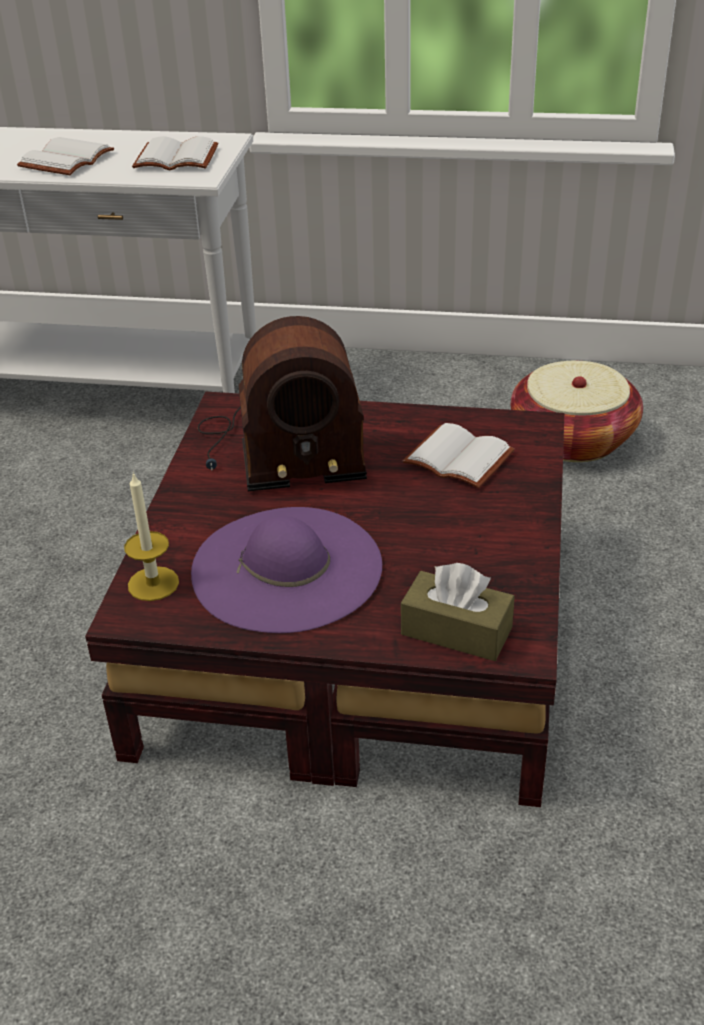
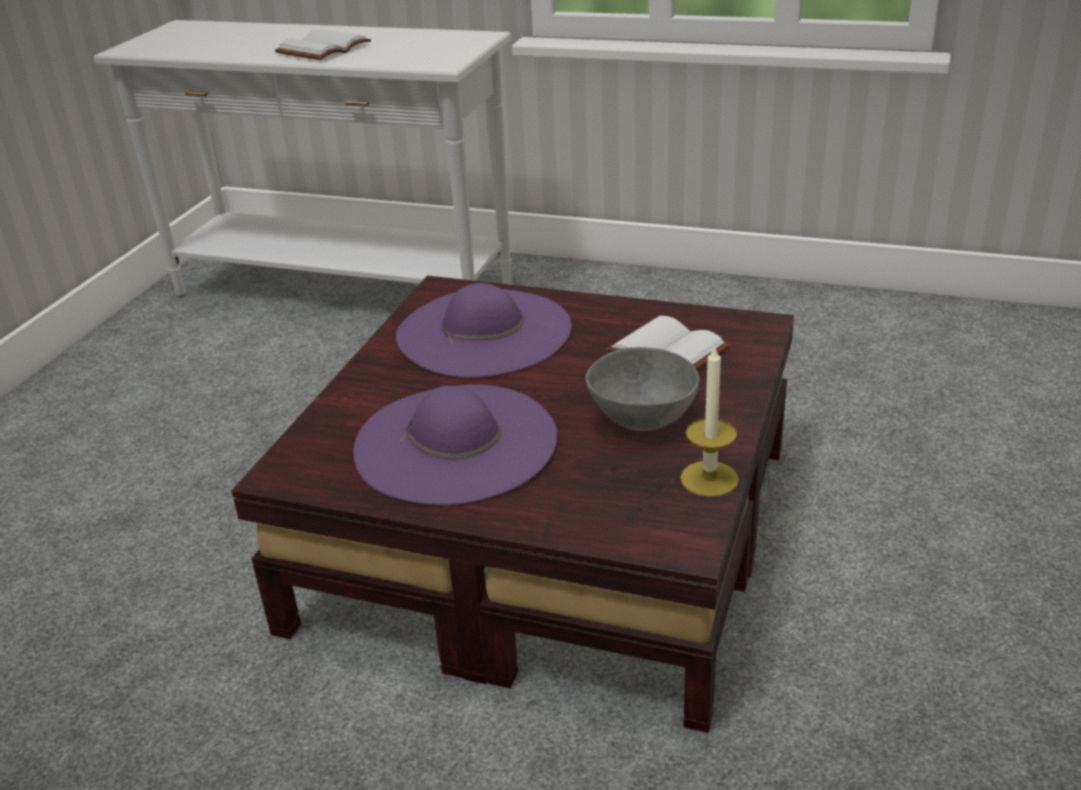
camera: 10 degrees right, 5 degrees down
(153, 584) = (315, 447): candle -> candle (709, 479)
(174, 159) = (425, 50): white book -> none
(280, 449) = (484, 331): radio -> purple hat
(453, 531) = (642, 420): none -> grey bowl
(456, 631) = (618, 519): brown tissue box -> none
(572, 439) = (823, 360): basket -> none

